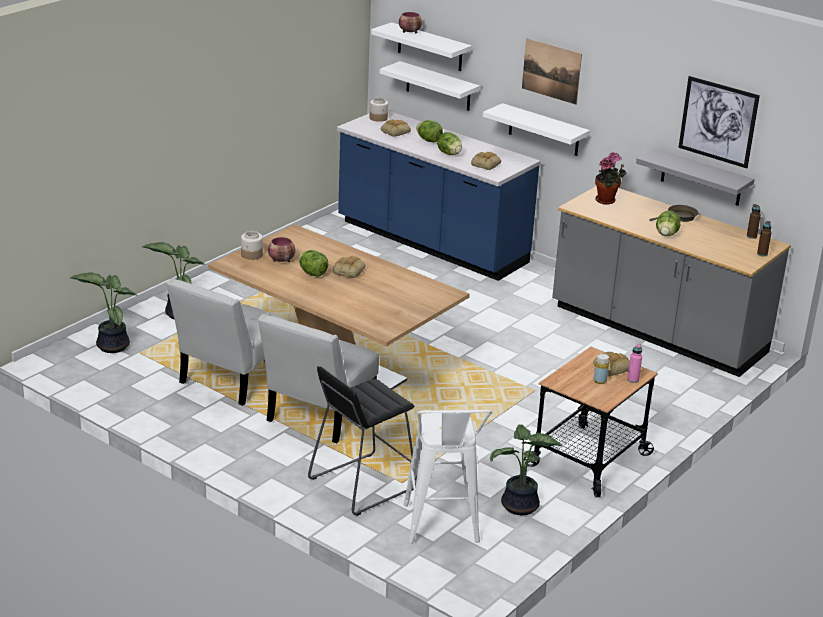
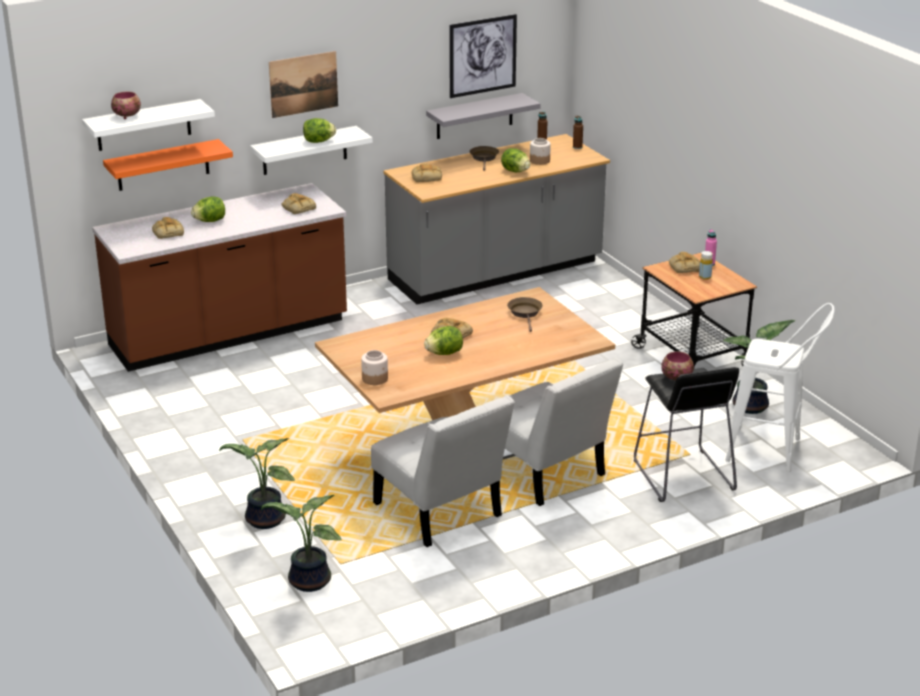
camera: 65 degrees left, 0 degrees up
(282, 260) = (401, 364): bowl -> bowl (677, 378)
(378, 118) = (120, 233): jar -> jar (540, 160)
(411, 295) = (525, 313): none -> brown frying pan
(431, 243) = (229, 335): blue counter -> brown counter
(438, 86) = (163, 165): white shelf -> orange shelf
(449, 154) = (255, 218): lettuce -> lettuce (318, 141)
(607, 201) = (427, 177): potted plant -> bread

